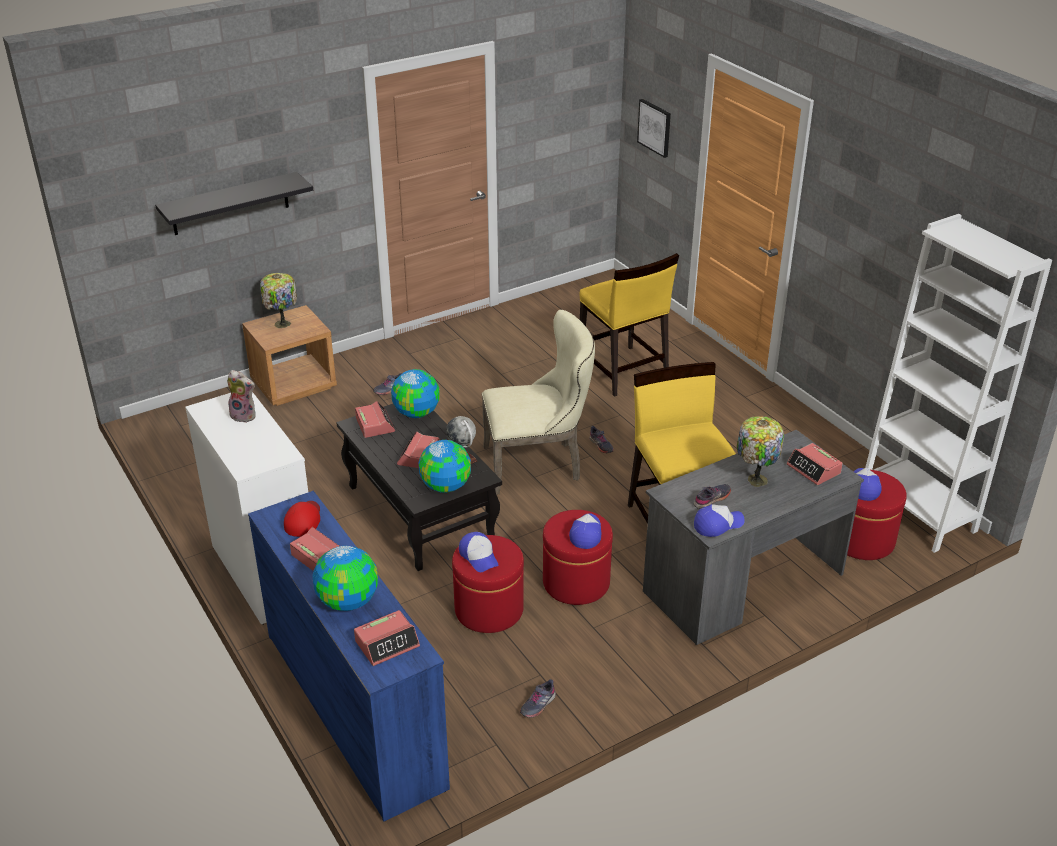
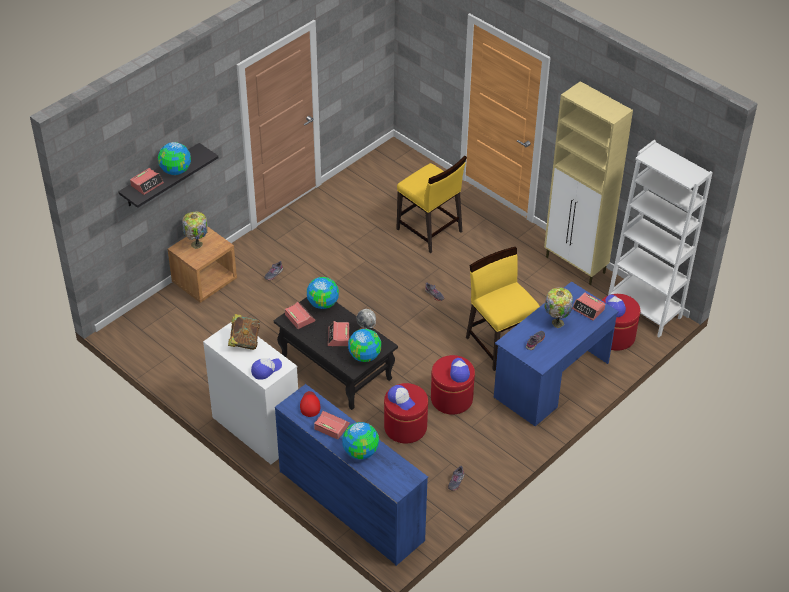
camera: 15 degrees left, 10 degrees up
(245, 415) = (244, 341): plush toy -> book
(246, 194) = (176, 171): none -> globe
(387, 643) = (393, 472): alarm clock -> alarm clock (147, 184)
(538, 464) = (398, 317): beige chair -> none
(655, 127) = (425, 50): picture -> none
(718, 524) = (543, 358): cap -> cap (266, 369)
(743, 583) = (551, 380): grey desk -> blue desk
(823, 441) = (576, 265): none -> beige cabinet

